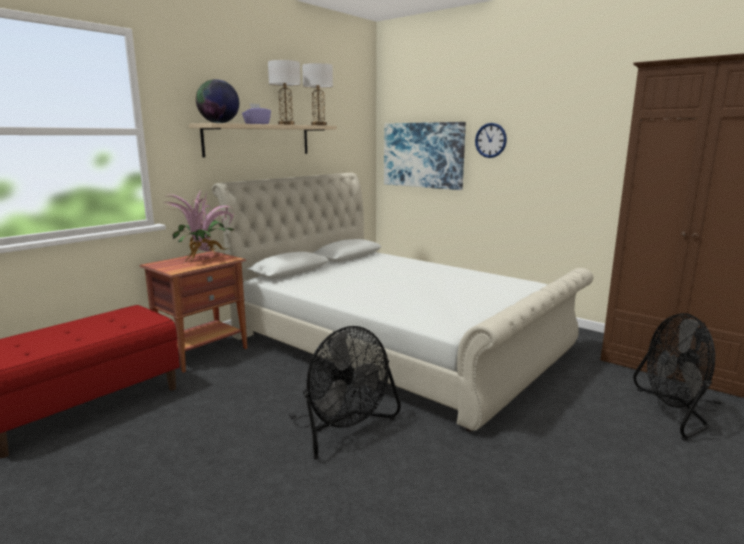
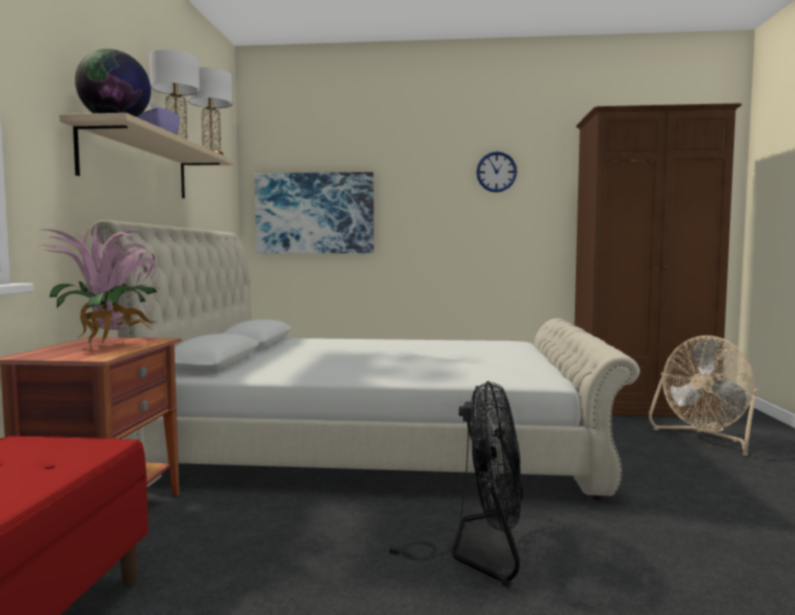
camera: 35 degrees left, 10 degrees down
(490, 140) = (407, 193): wall clock -> wall clock (496, 172)
(677, 412) = (705, 437): black fan -> beige fan

